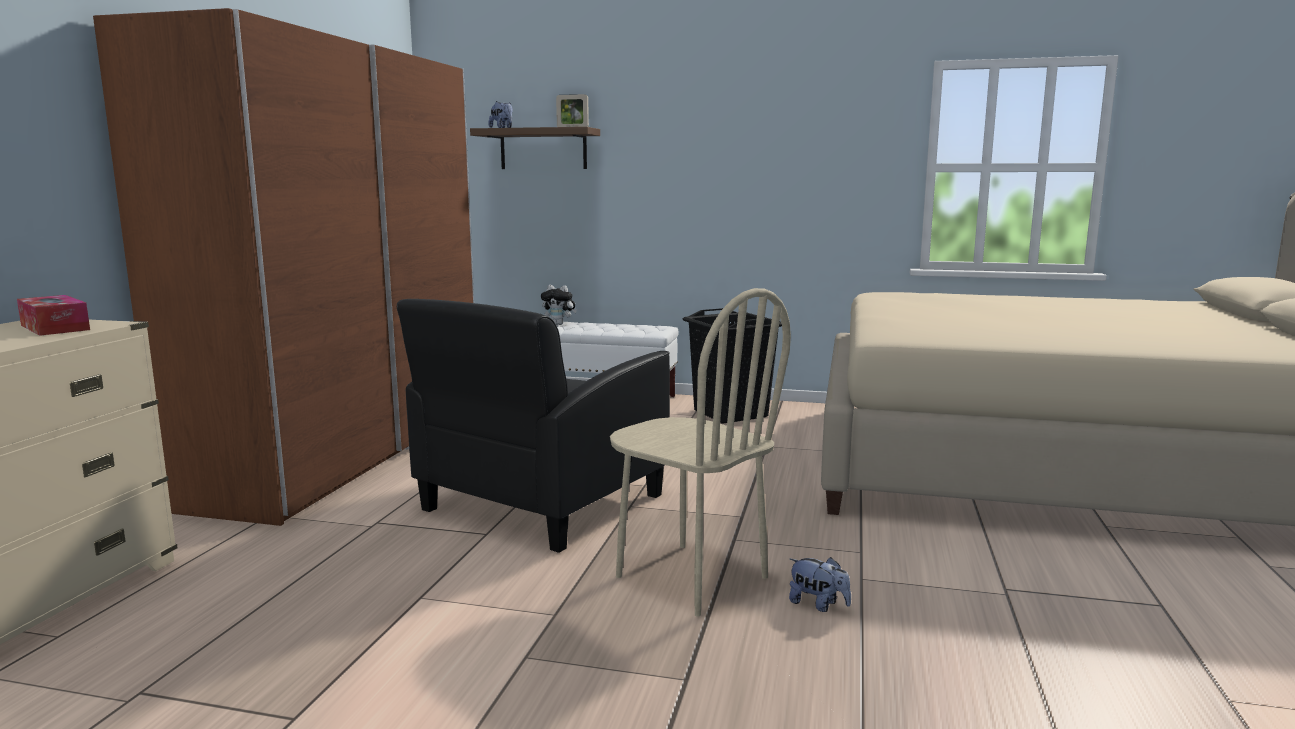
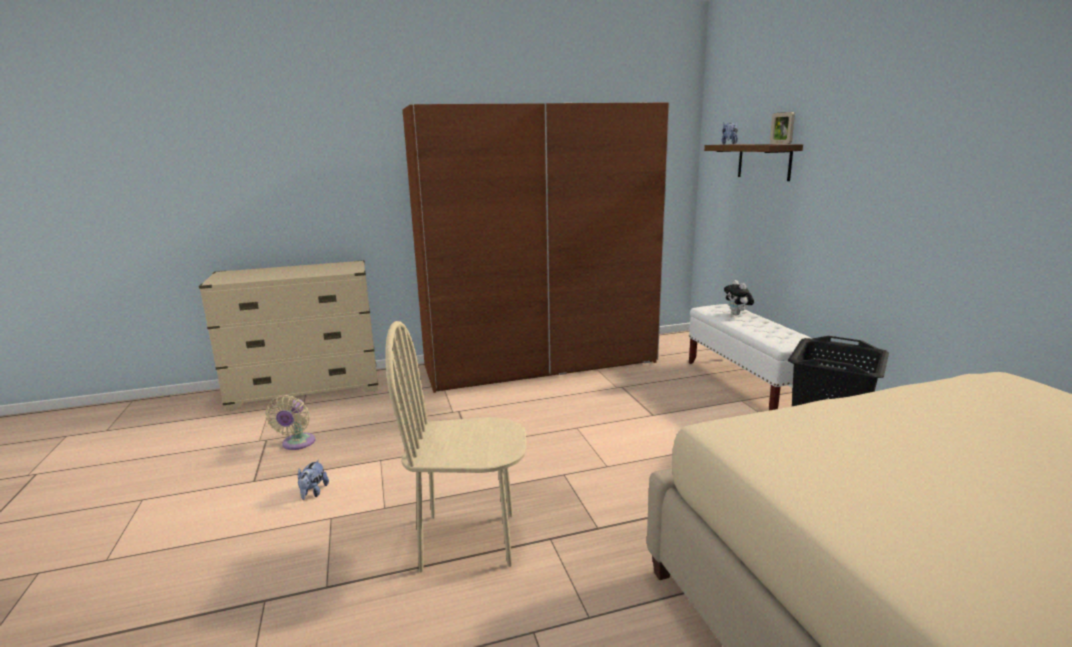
camera: 60 degrees right, 5 degrees up
(55, 327) = (339, 268): tissue box -> none
(228, 660) = (297, 444): none -> beige fan
(541, 503) = (532, 443): black armchair -> none
(690, 577) = (468, 540): beige chair -> beige chair turned 75 degrees clockwise
(818, 605) = (466, 618): plush toy -> plush toy (313, 493)

